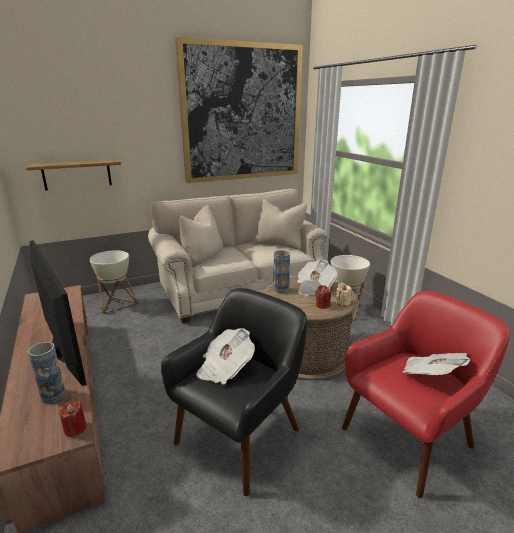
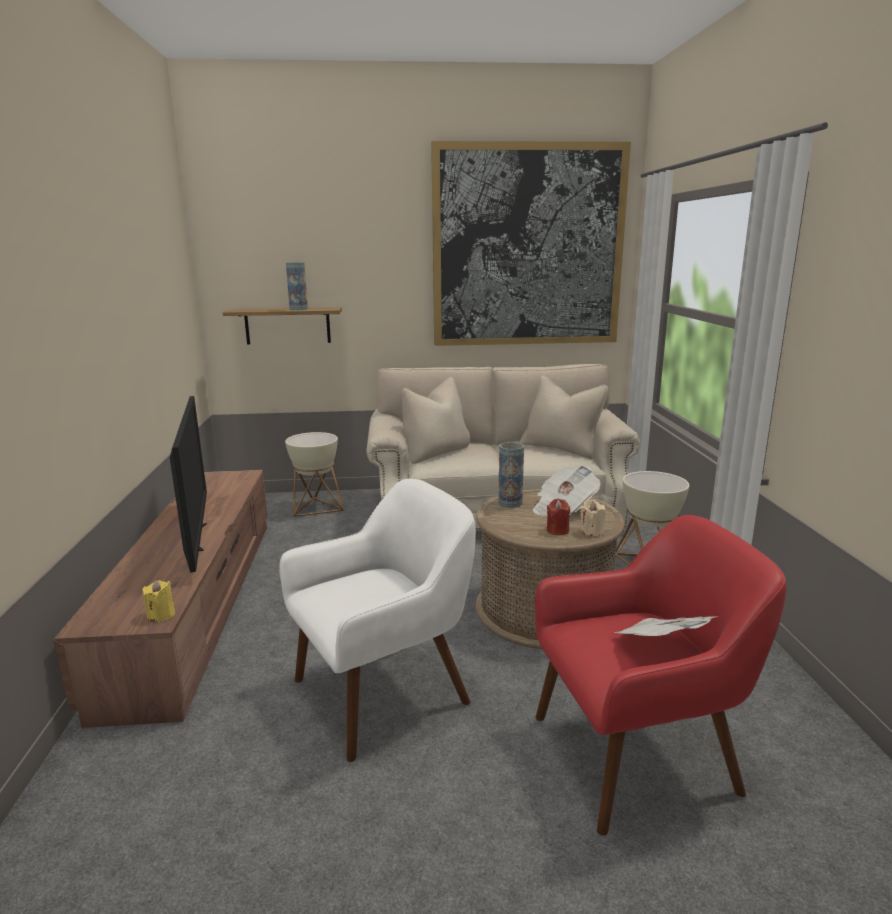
camera: 20 degrees right, 5 degrees down
(53, 395) = (160, 579): vase -> vase (298, 309)
(75, 428) = (161, 615): red candle -> yellow candle
(225, 368) = (365, 583): newspaper -> none
(240, 436) = (384, 692): black armchair -> white armchair

